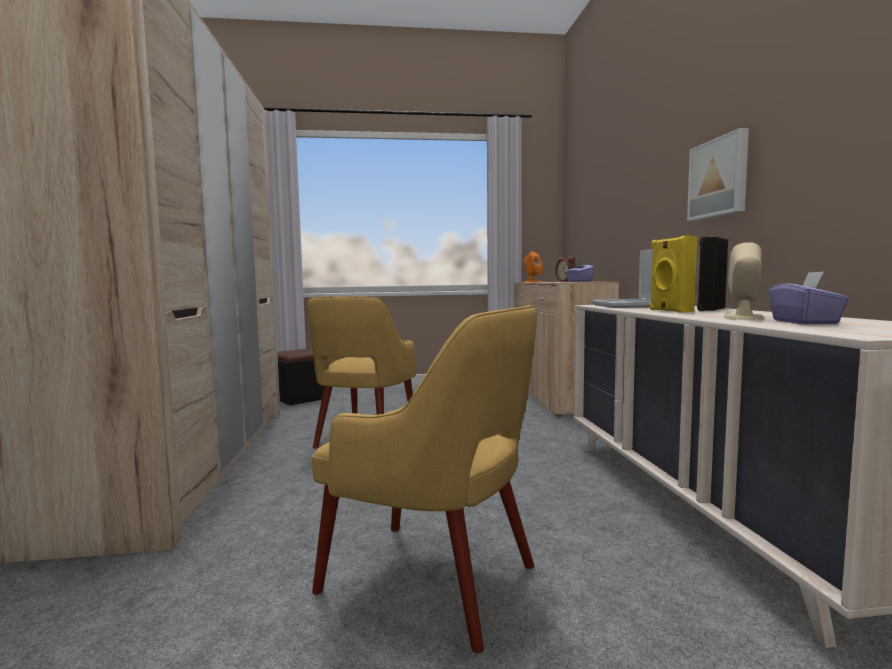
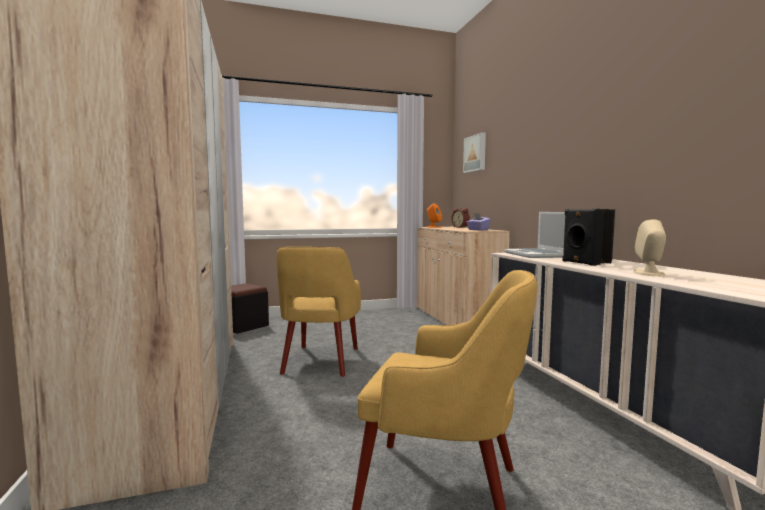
camera: 10 degrees left, 0 degrees up
(669, 311) = (579, 263): yellow speaker -> black speaker
(719, 178) = (602, 162): picture -> picture (475, 153)
(805, 322) = (701, 280): purple tissue box -> none

